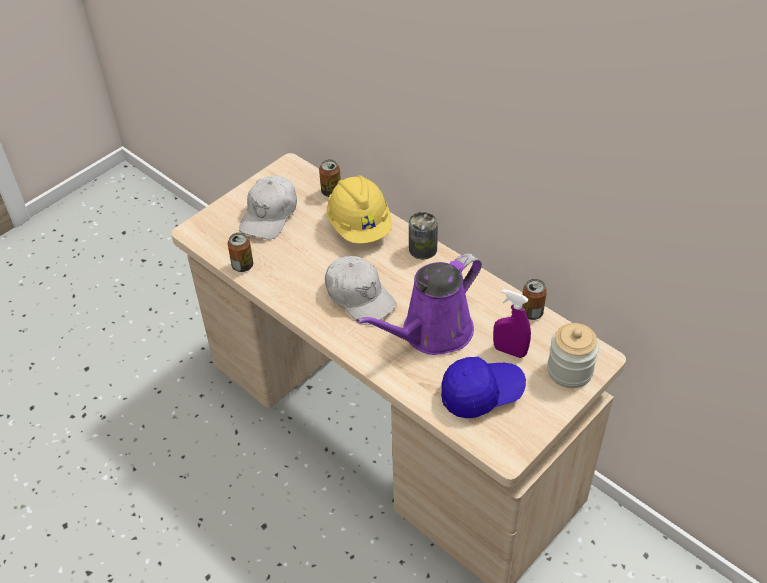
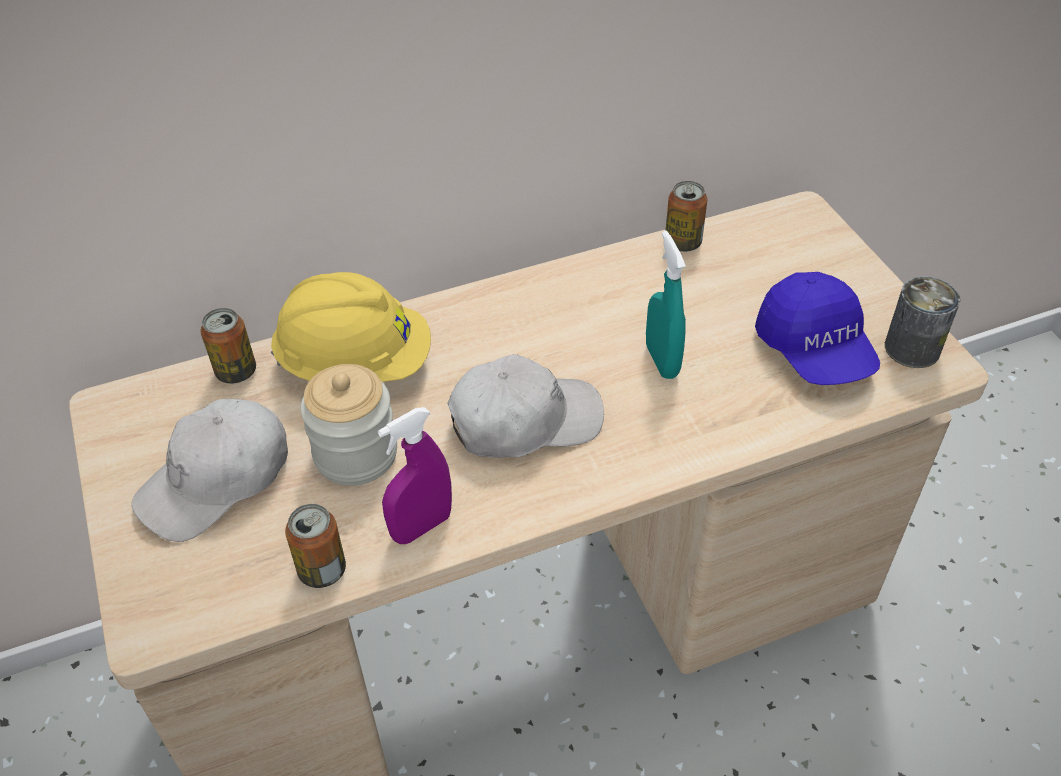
camera: 65 degrees left, 0 degrees up
(270, 215) = (217, 481): white cap -> white cap turned 90 degrees clockwise
(423, 249) = (470, 306): can -> can (912, 348)
(432, 333) = (662, 361): purple watering can -> turquoise spray bottle
(481, 394) = (815, 350): blue cap -> blue cap turned 150 degrees clockwise
(509, 351) = (745, 291): purple spray bottle -> purple spray bottle (421, 527)
(569, 370) = (812, 247): jar -> jar (356, 454)

